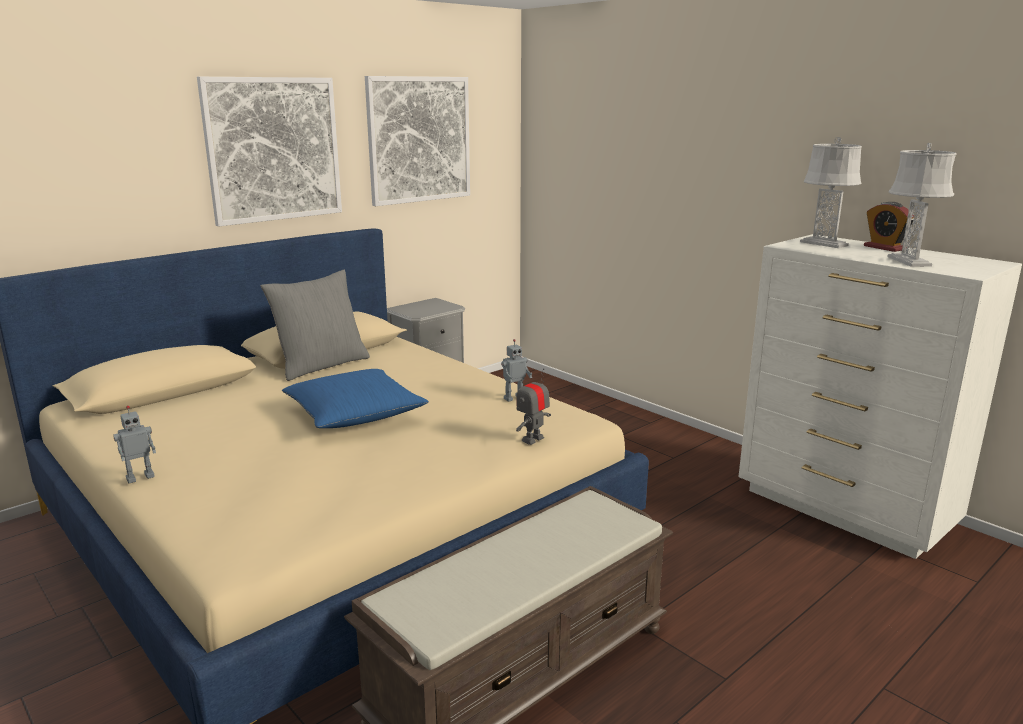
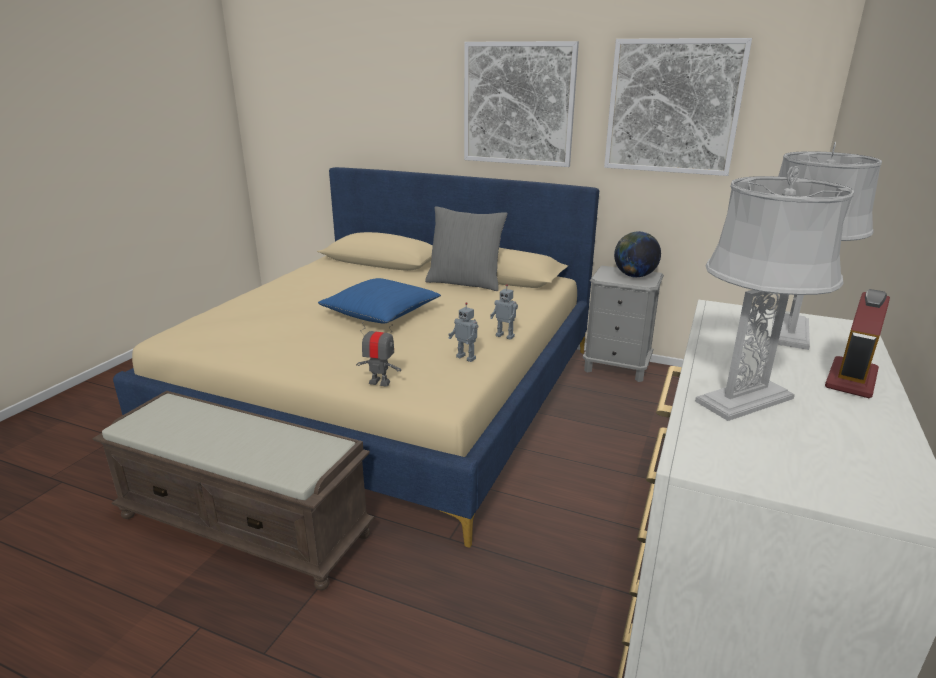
camera: 65 degrees right, 5 degrees up
(140, 477) = (258, 290): toy robot -> toy robot (505, 336)
(430, 305) = (634, 276): none -> globe

